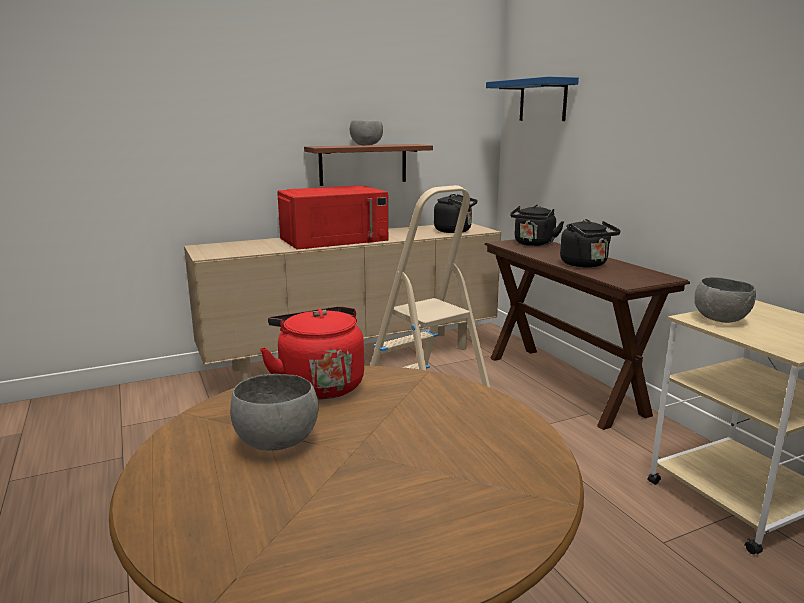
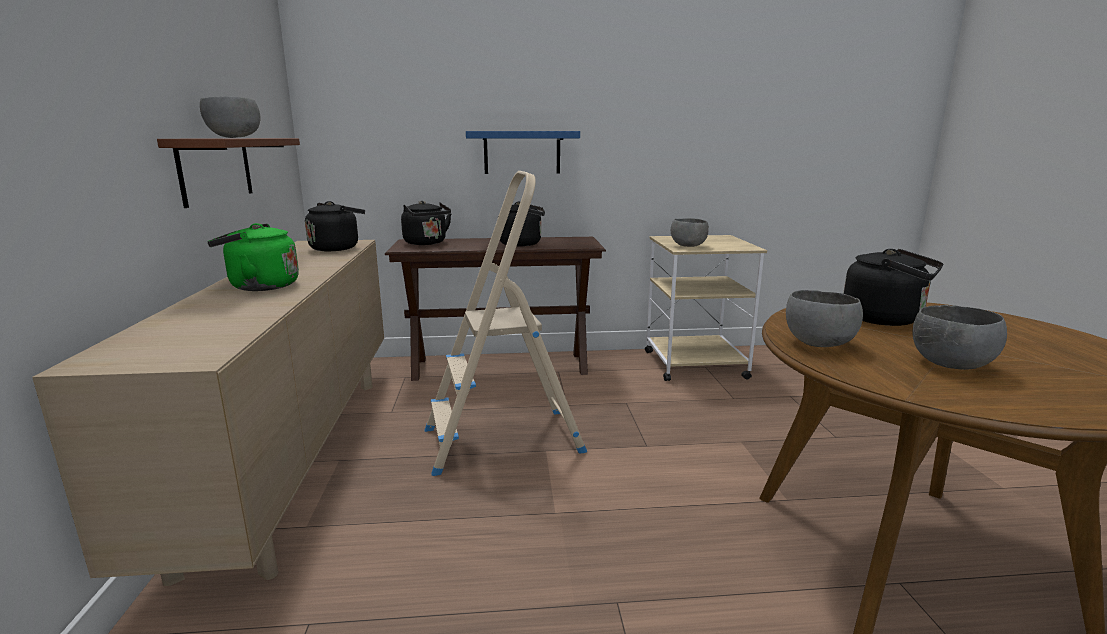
camera: 70 degrees left, 0 degrees up
(319, 384) = (817, 344): red kettle -> grey bowl
(334, 239) = (260, 286): red microwave -> green kettle
(439, 424) = (886, 319): none -> black kettle
(543, 100) = (374, 88): blue shelf -> blue shelf (522, 152)

